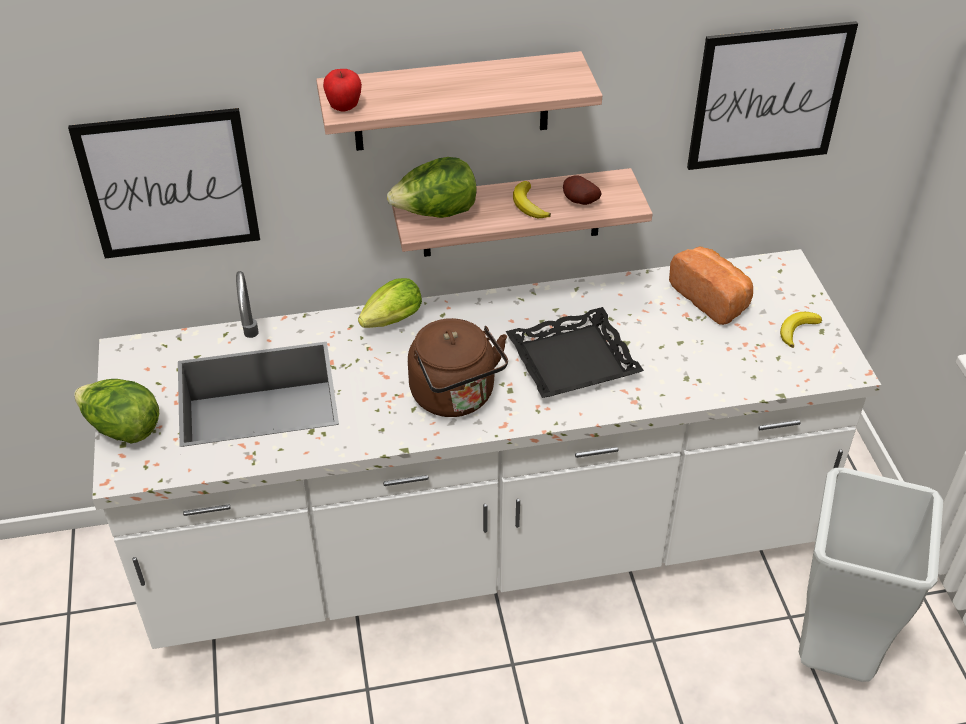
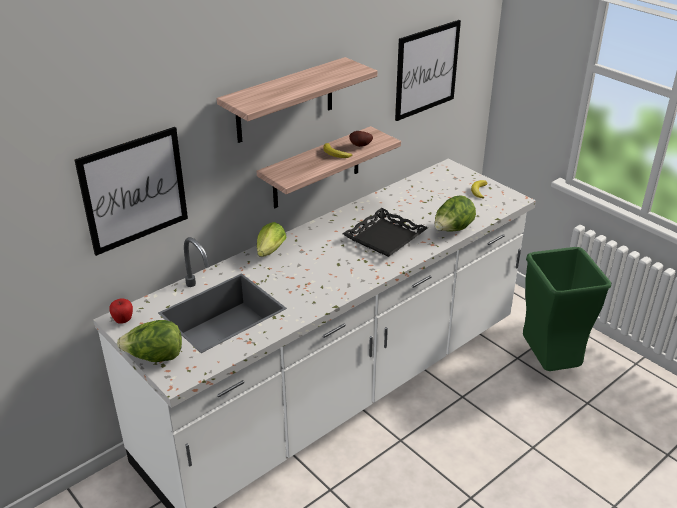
camera: 30 degrees left, 10 degrees down
(344, 108) = (249, 105): apple -> apple (123, 320)
(435, 214) = (290, 171): lettuce -> lettuce (452, 230)
(456, 397) = (340, 273): brown kettle -> none
(712, 298) = (427, 190): bread -> none
(833, 649) = (548, 363): grey trash can -> green trash can

